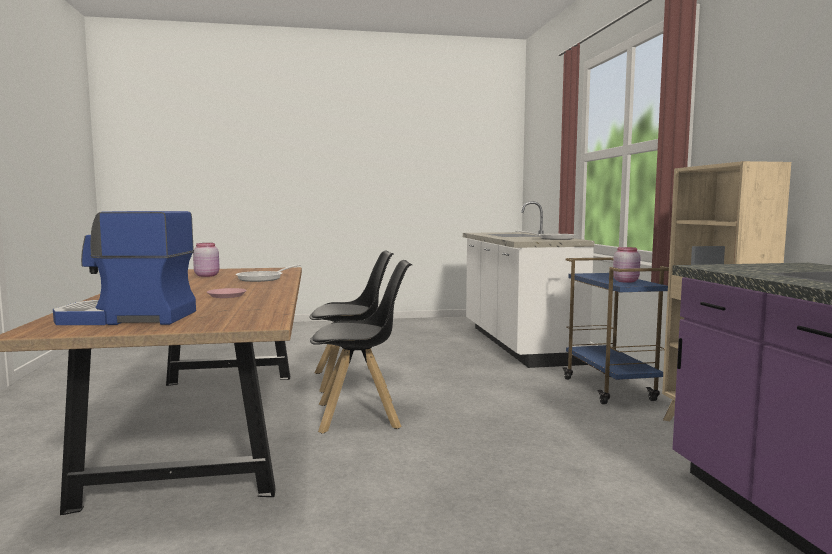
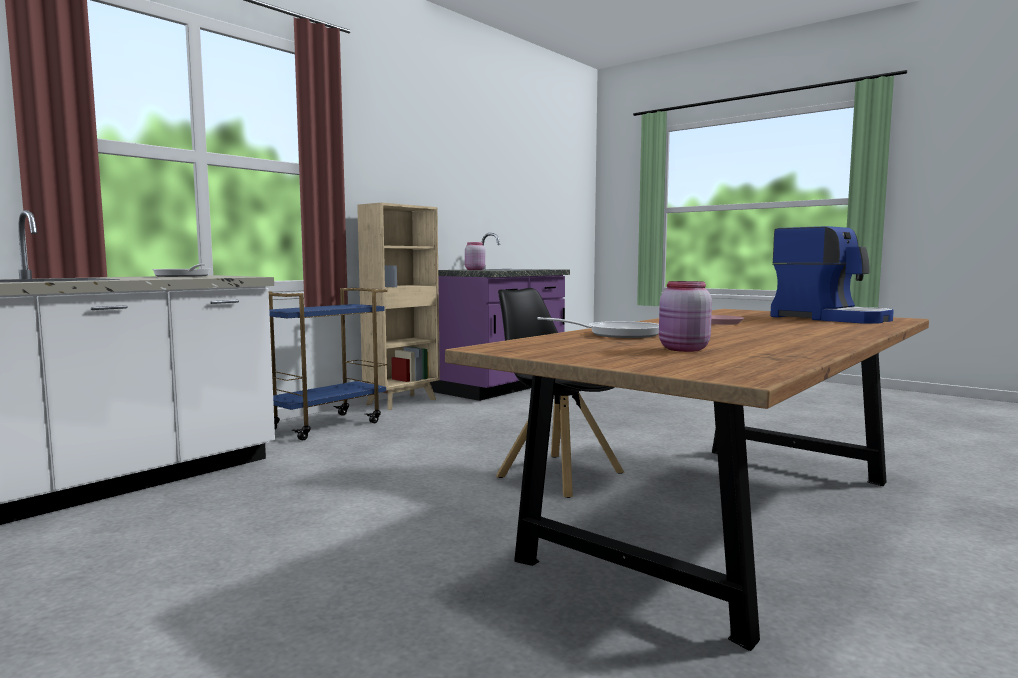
camera: 130 degrees left, 0 degrees up
(352, 380) = (456, 517): black chair -> none
(626, 281) = (340, 306): pink jar -> pink jar (474, 270)

